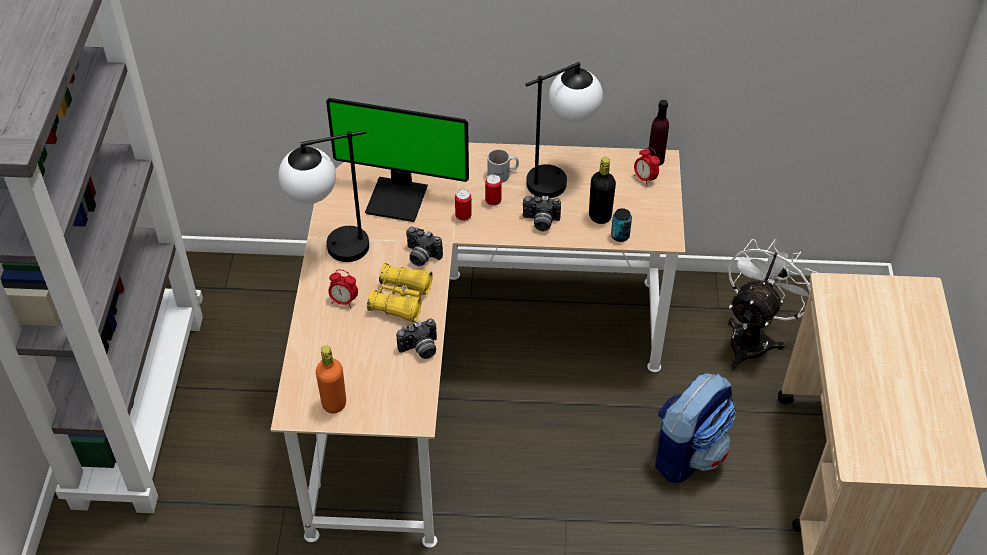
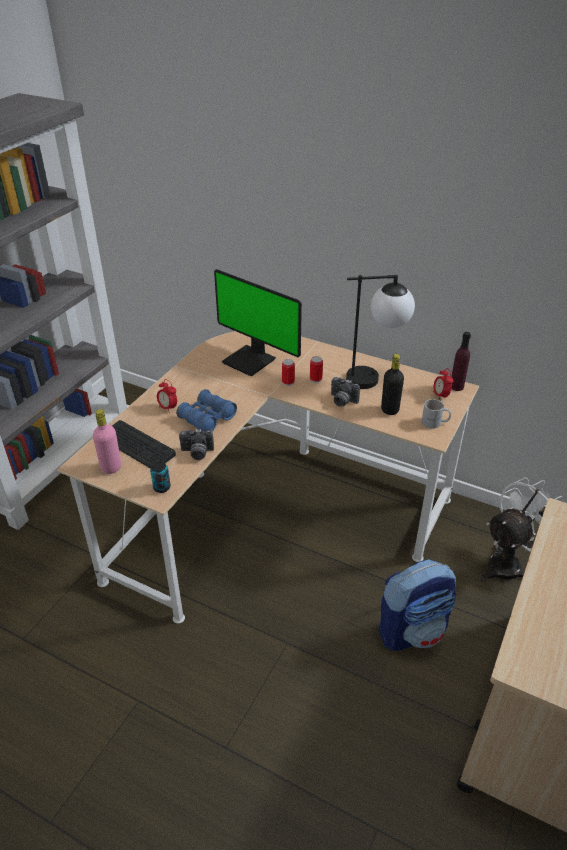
camera: 25 degrees right, 10 degrees down
(330, 250) = (183, 377): table lamp -> none
(334, 403) = (111, 467): orange bottle -> pink bottle
(343, 365) = (137, 446): none -> keyboard
(401, 299) = (207, 418): yellow binoculars -> blue binoculars
(421, 256) = (241, 397): camera -> none
(503, 175) = (333, 366): white mug -> white mug (435, 423)
(620, 236) = (398, 426): can -> can (162, 487)

